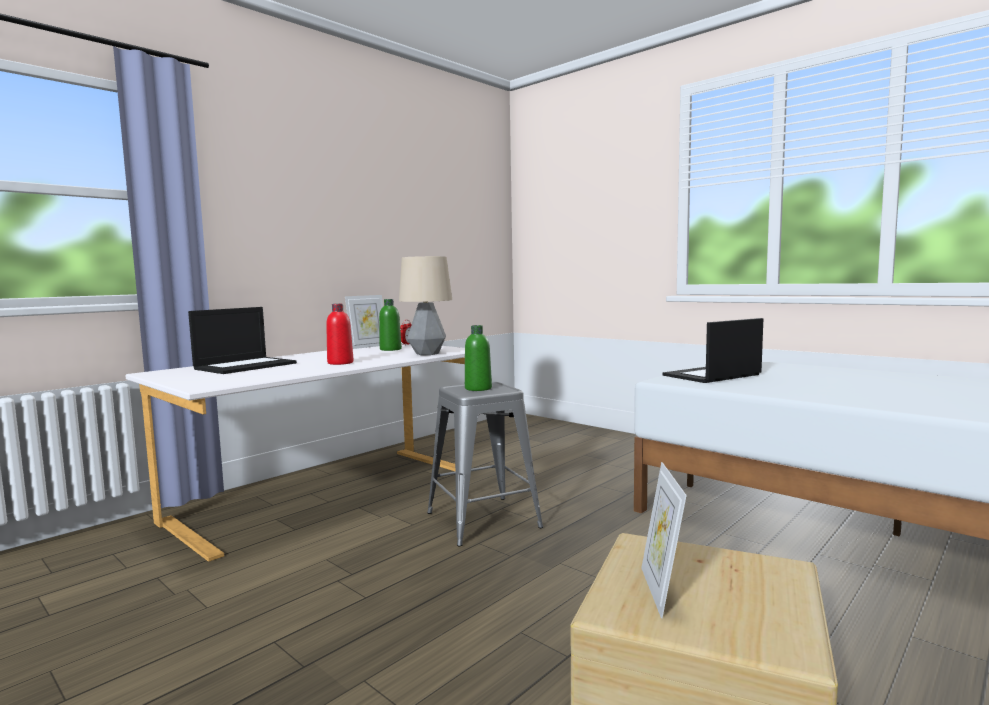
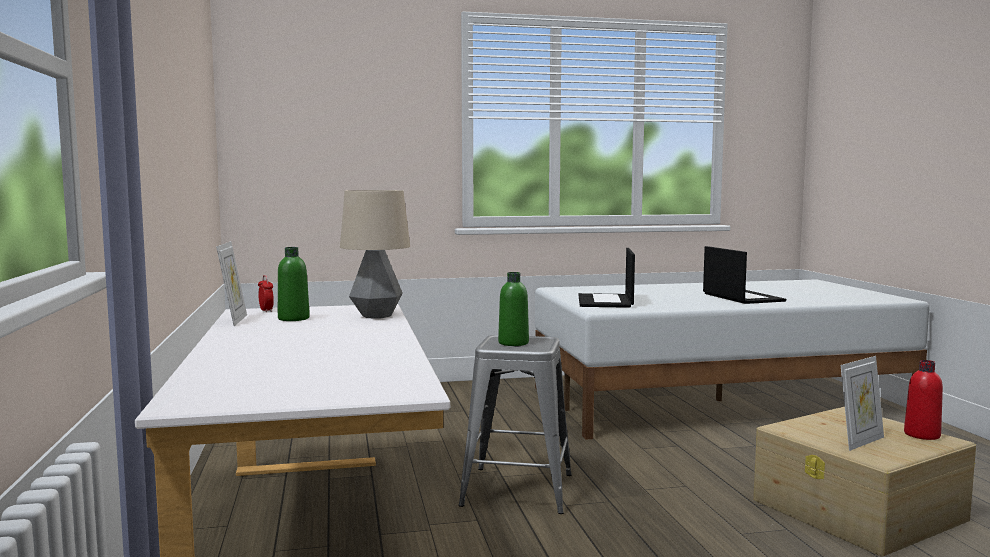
camera: 55 degrees left, 0 degrees up
(246, 366) = (260, 367): laptop -> laptop (741, 297)
(340, 363) = (357, 340): red bottle -> red bottle (922, 435)
(660, 591) = (860, 442): picture frame -> picture frame turned 75 degrees counterclockwise

